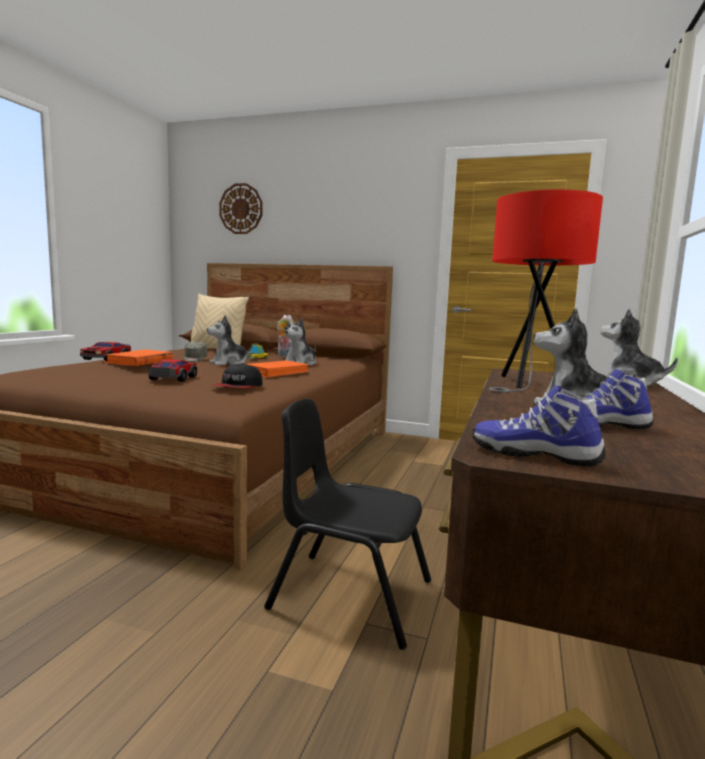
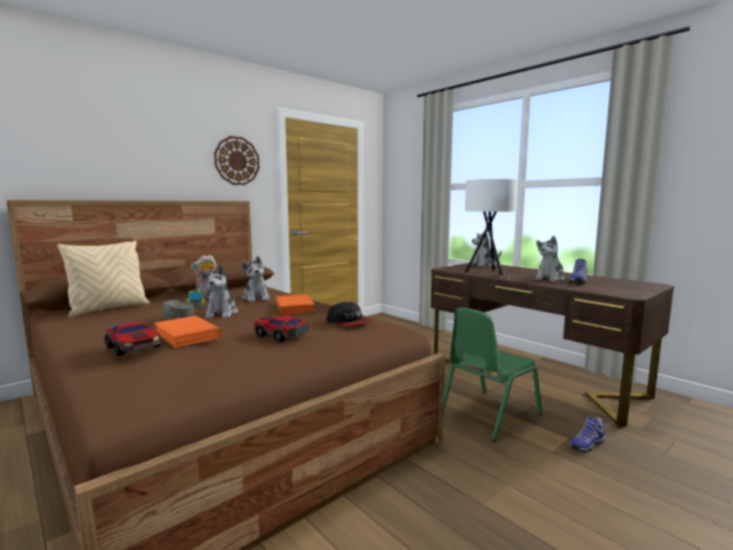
camera: 60 degrees left, 0 degrees up
(241, 209) = (53, 131): wall clock -> wall clock (237, 161)
(350, 595) = (488, 414): black chair -> green chair
(528, 385) = (488, 273): red table lamp -> white table lamp
(534, 454) = (628, 293): shoe -> shoe (586, 444)

